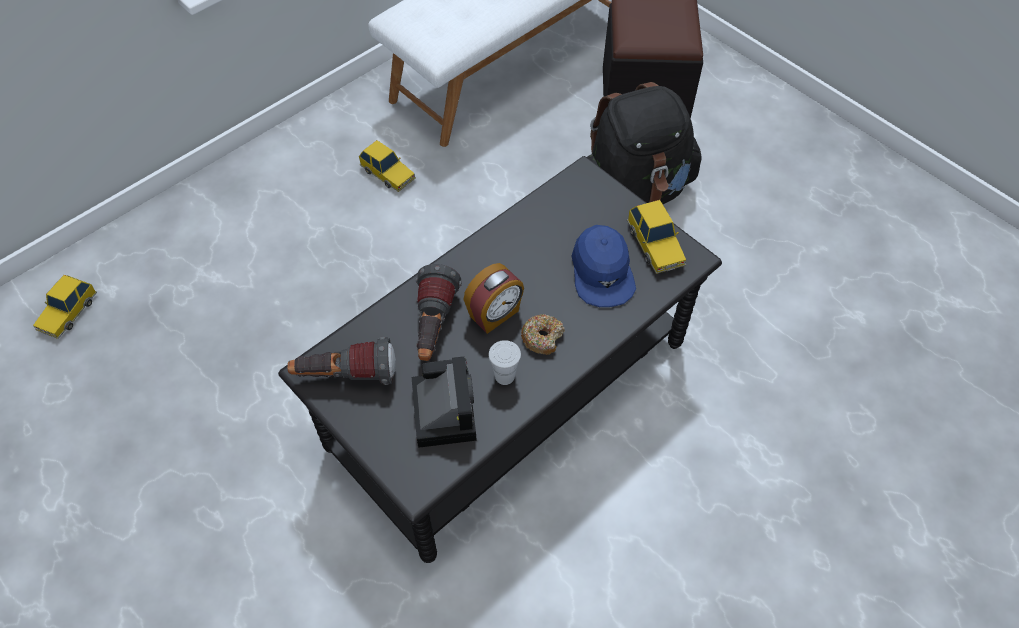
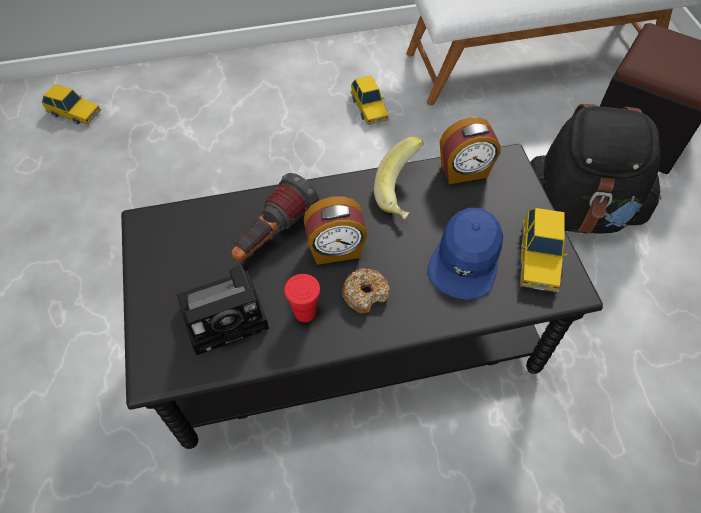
camera: 30 degrees right, 0 degrees up
(68, 312) = (74, 112): toy car -> toy car turned 120 degrees counterclockwise
(345, 376) = (169, 241): flashlight -> none
(443, 409) = (228, 314): camera -> camera turned 45 degrees clockwise
(504, 376) = (305, 312): white cup -> red cup
(517, 240) = (403, 193): none -> banana
(555, 200) = (464, 172): none -> alarm clock

